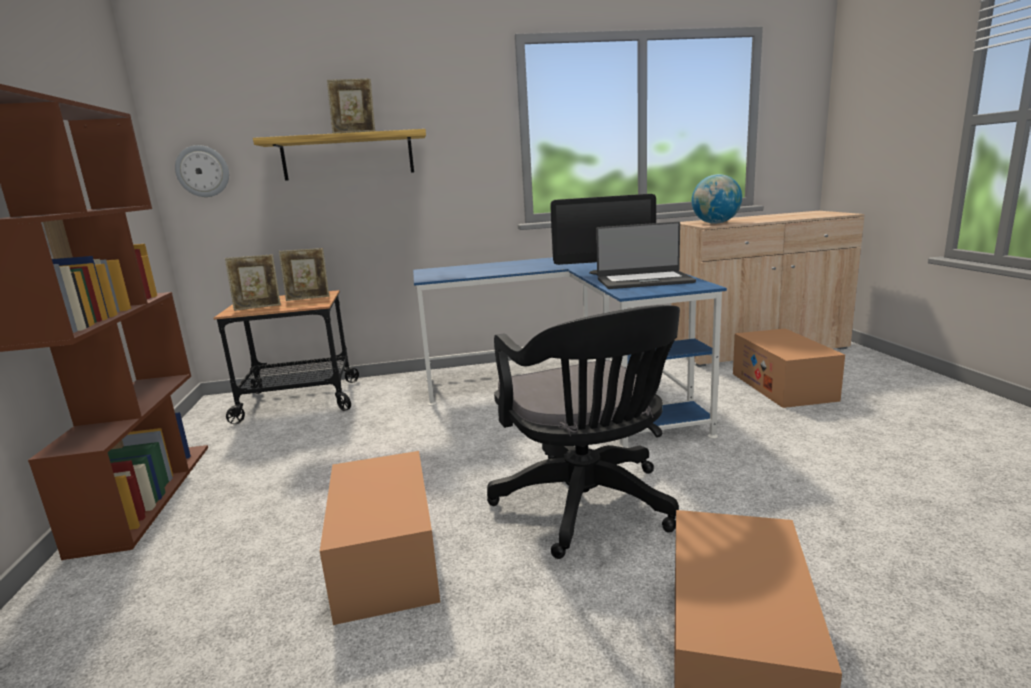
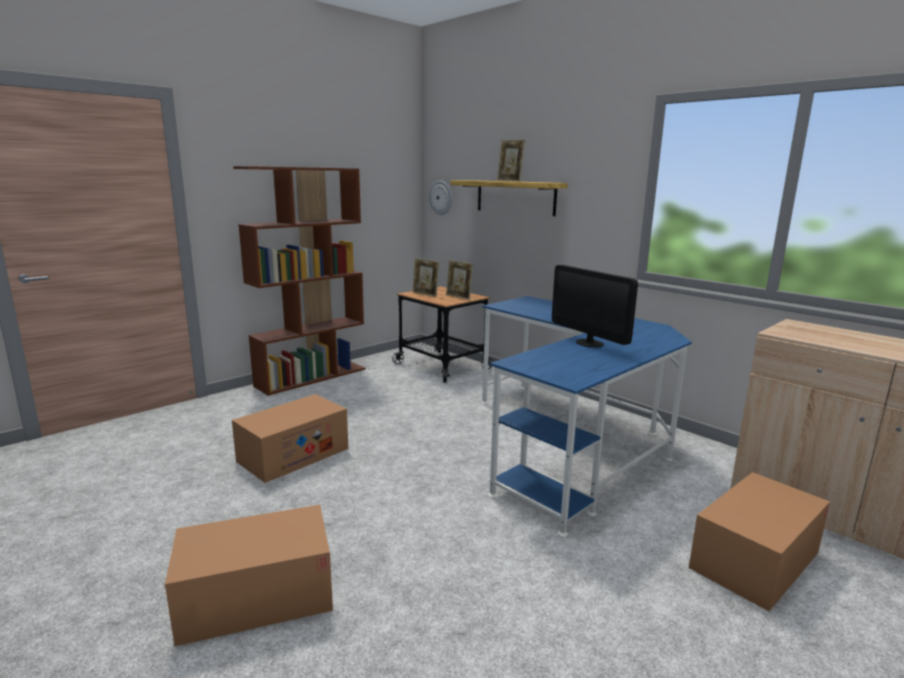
camera: 55 degrees right, 0 degrees up
(588, 507) = (391, 502): black office chair -> none
(644, 281) = (568, 360): laptop -> none
(715, 223) = (803, 334): globe -> none

